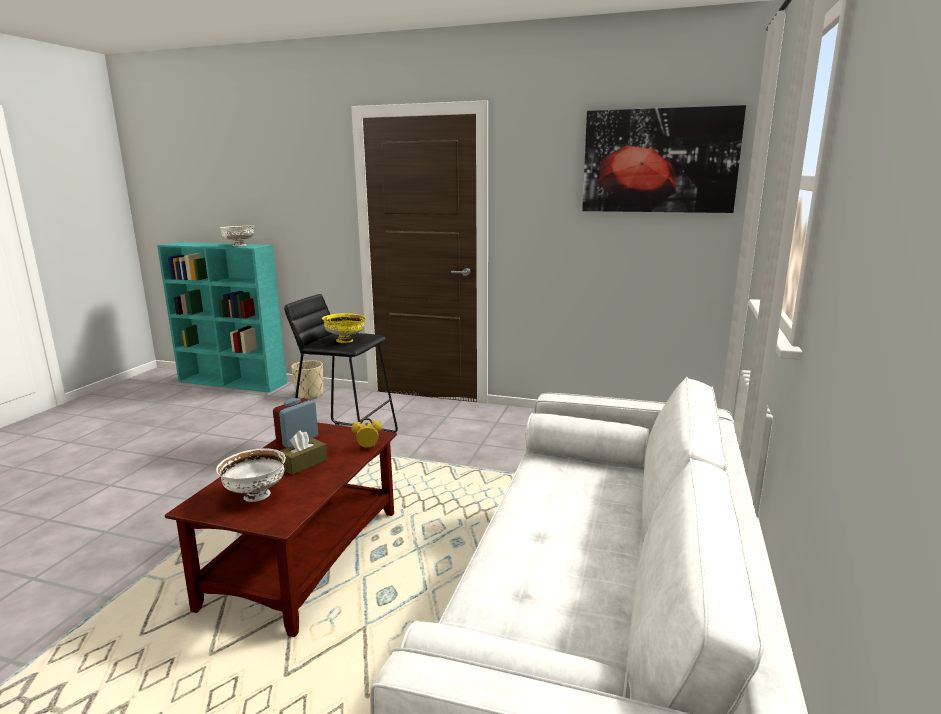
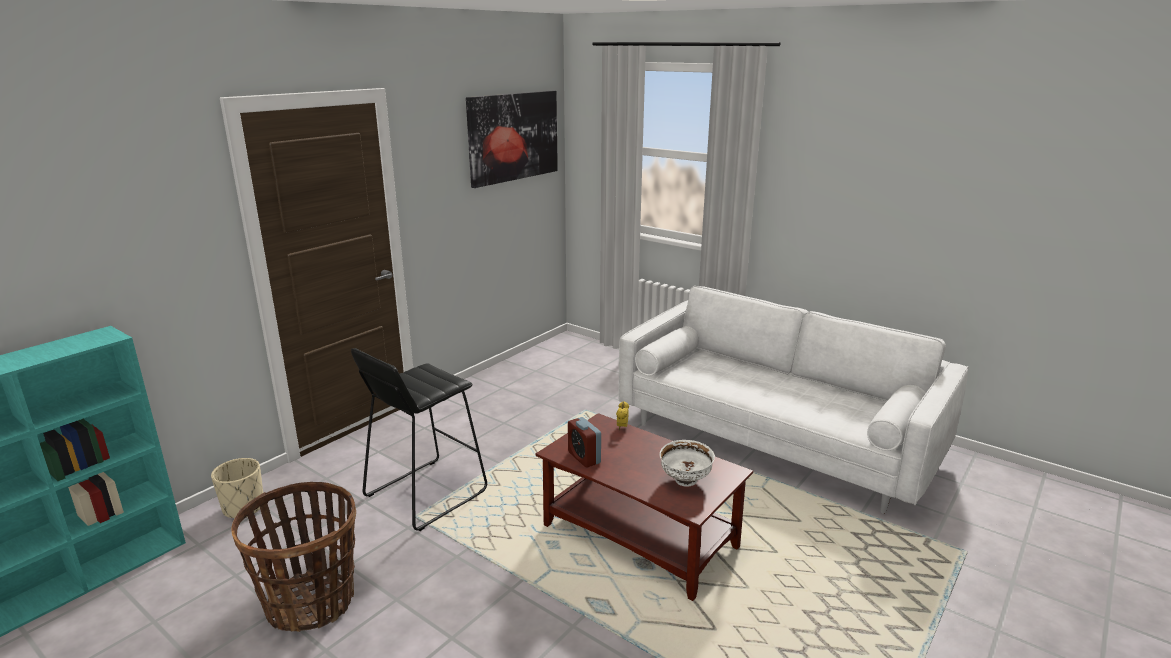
camera: 70 degrees left, 5 degrees up
(209, 440) = (311, 603): none -> basket
(239, 246) = (70, 346): white bowl -> none
(303, 464) = (637, 457): brown tissue box -> none
(345, 340) = (430, 381): yellow bowl -> none

